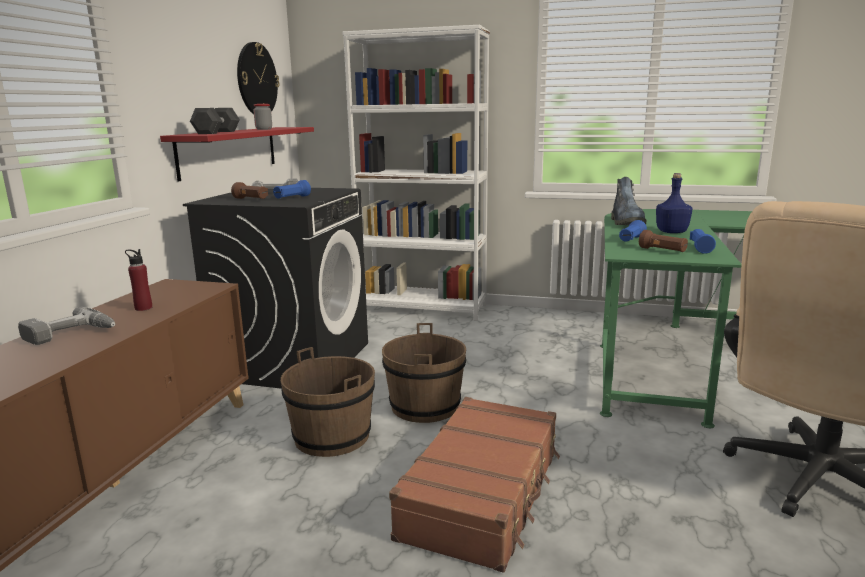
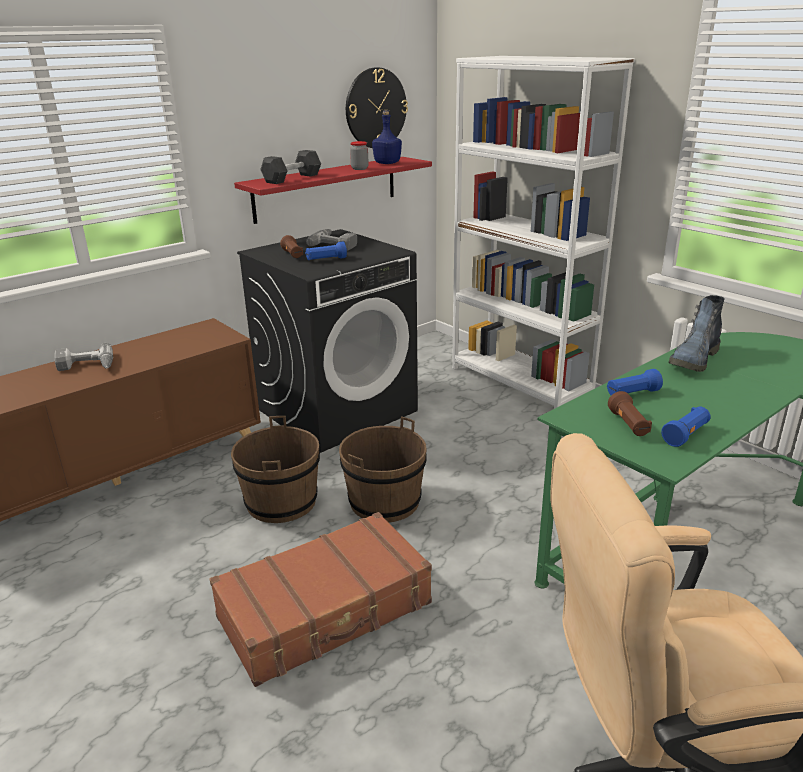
camera: 35 degrees right, 10 degrees up
(143, 308) = (156, 350): red bottle -> none
(671, 232) = (716, 393): blue bottle -> blue bottle (387, 163)

